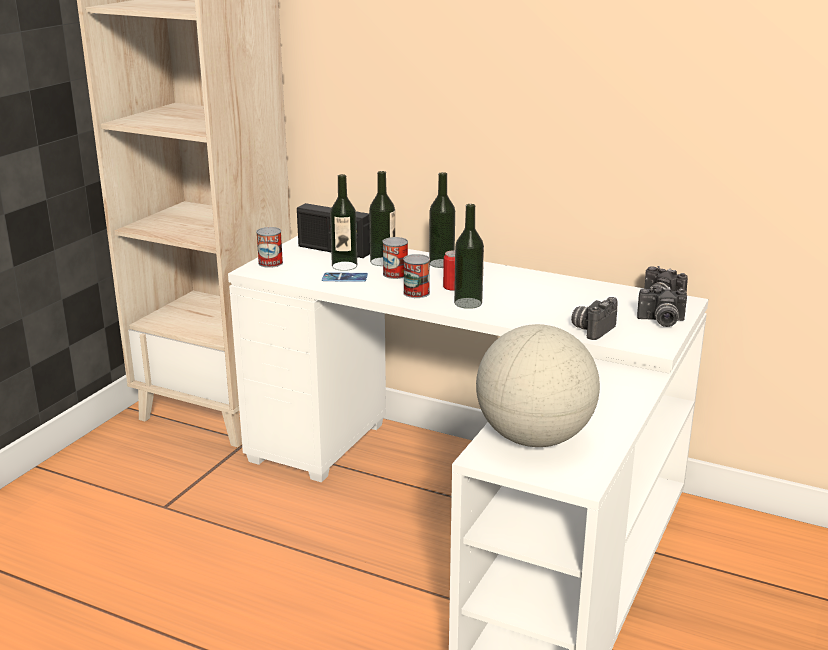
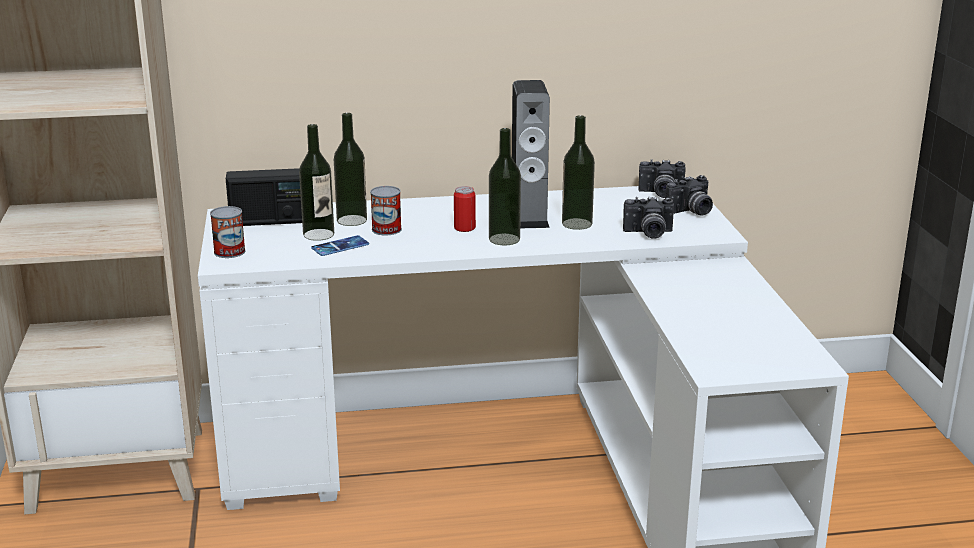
camera: 35 degrees left, 0 degrees up
(416, 293) = (439, 242): can -> none
(441, 263) = (414, 207): bottle -> bottle (577, 224)
(514, 292) = (528, 218): none -> speaker
(534, 438) = (728, 343): globe -> none
(592, 329) = (648, 234): camera -> camera turned 90 degrees counterclockwise

